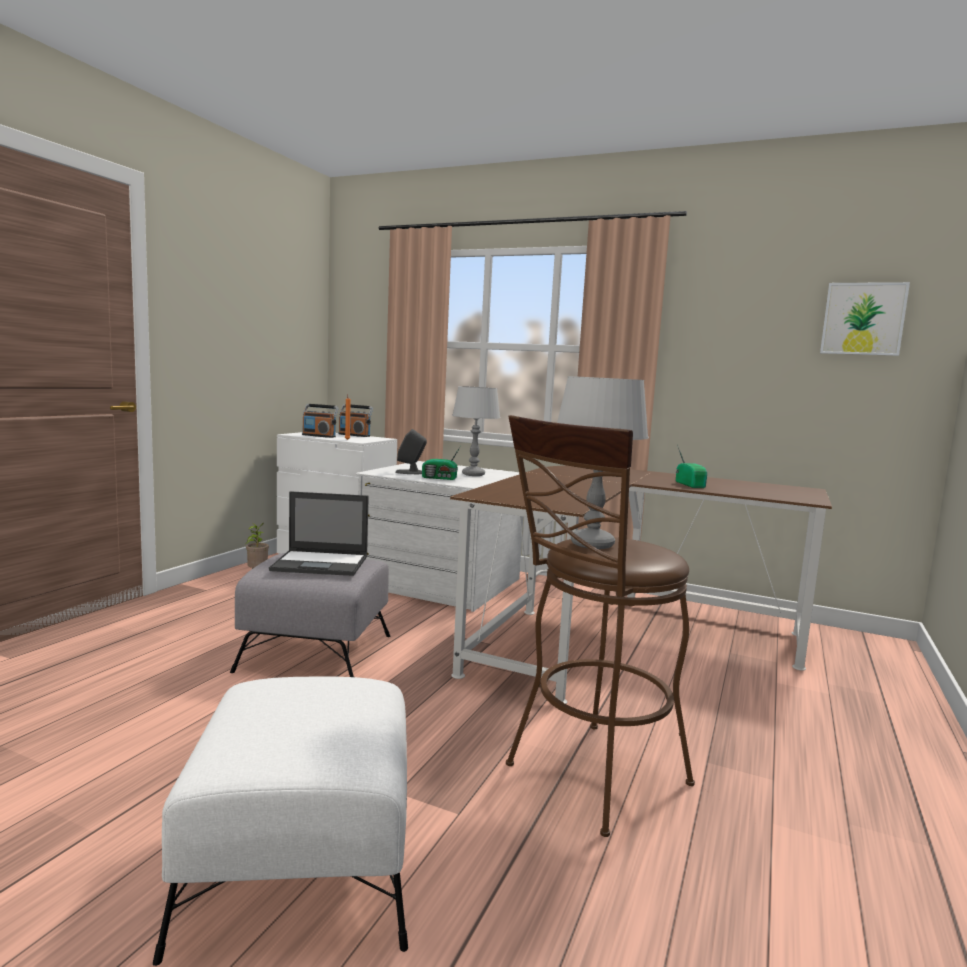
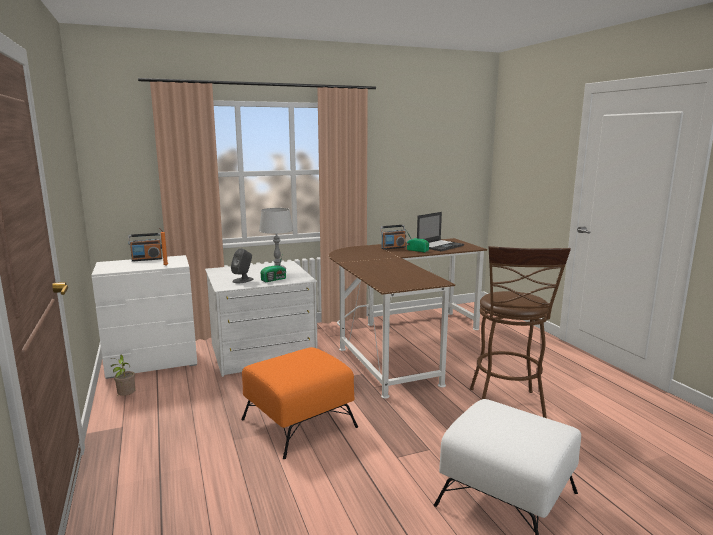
camera: 45 degrees left, 5 degrees up
(317, 653) = (299, 423): grey ottoman -> orange ottoman
(319, 436) = (130, 267): radio -> radio (393, 248)
(321, 563) = (302, 361): laptop -> laptop (440, 246)
(592, 544) = (507, 299): grey table lamp -> none
(863, 319) = (455, 148): picture -> none

